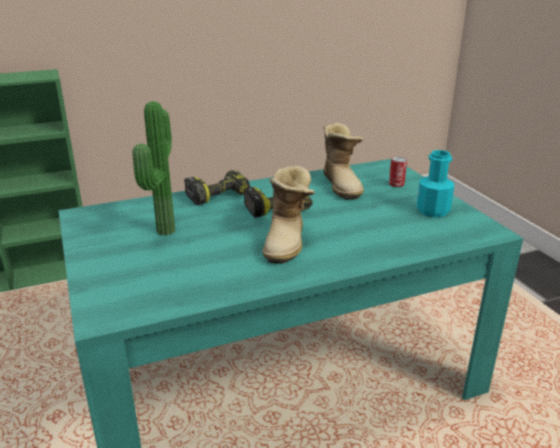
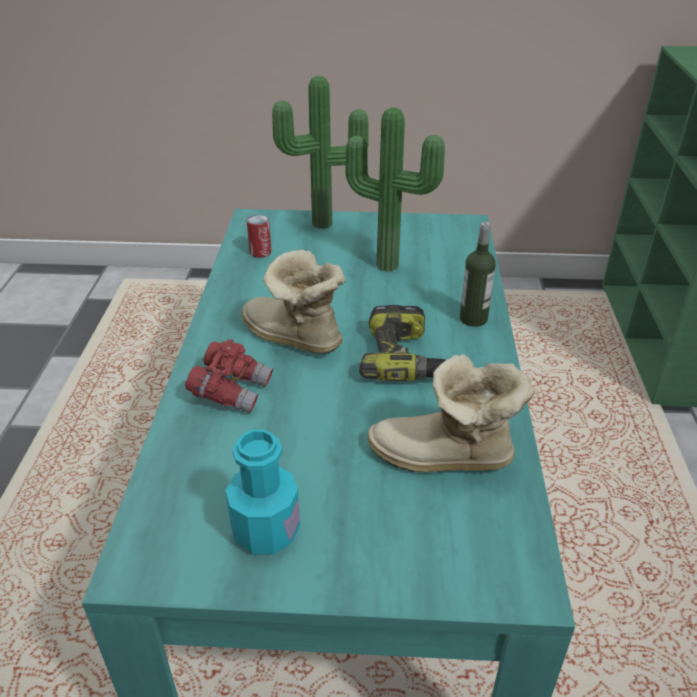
camera: 115 degrees right, 10 degrees up
(104, 273) = (323, 225): none -> potted plant
(217, 195) = (473, 319): power drill -> bottle
(359, 246) = (231, 391): none -> red binoculars
(396, 184) = (410, 541): can -> can (260, 252)

